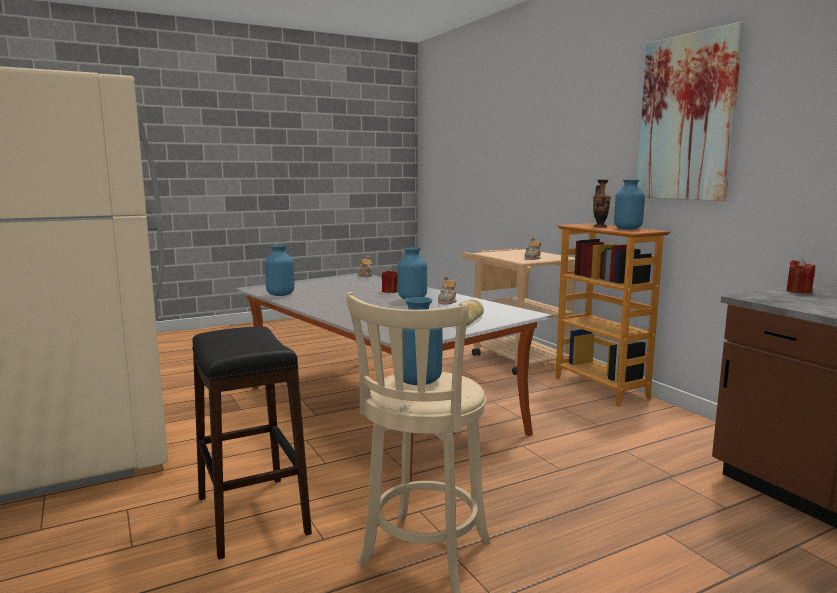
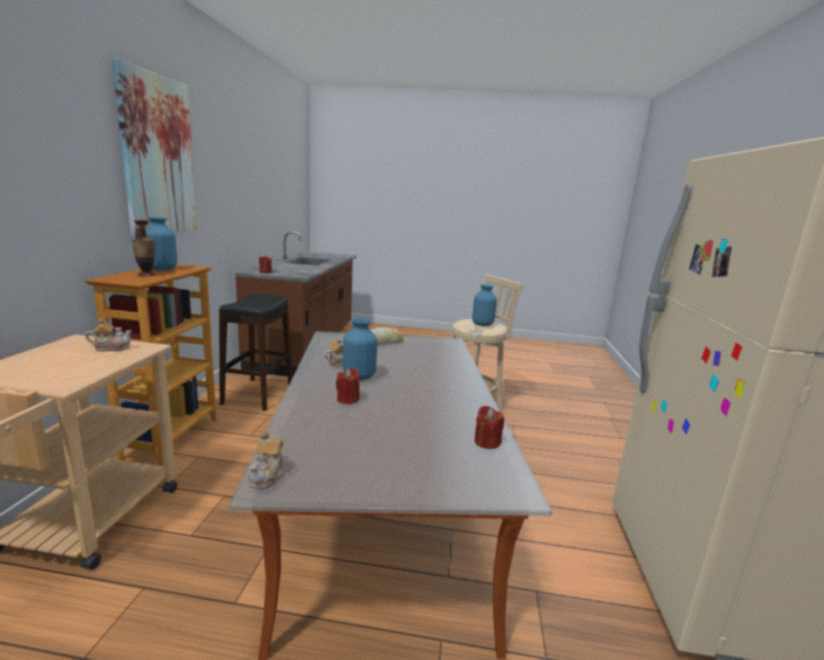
camera: 145 degrees left, 5 degrees up
(251, 514) = (547, 450): black stool -> black stool (258, 394)
(281, 294) = (487, 442): blue vase -> red candle

